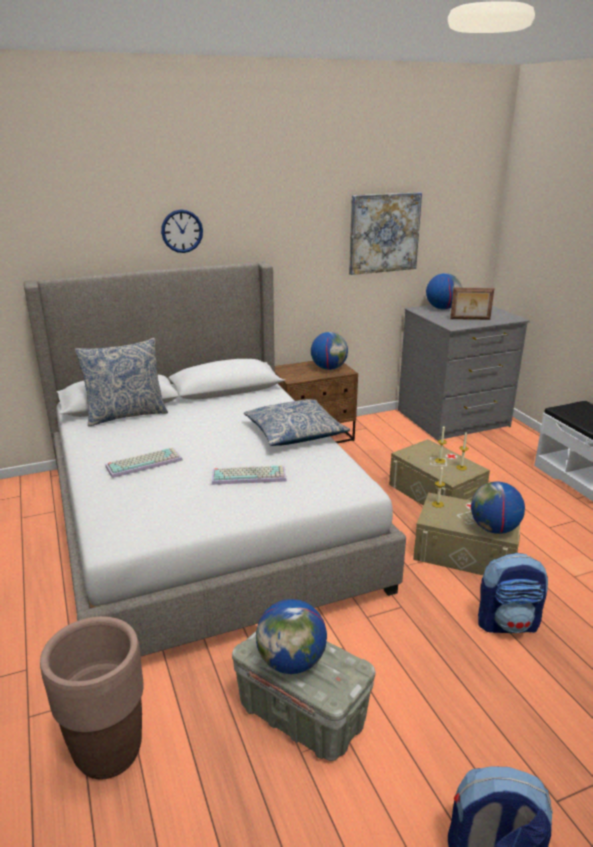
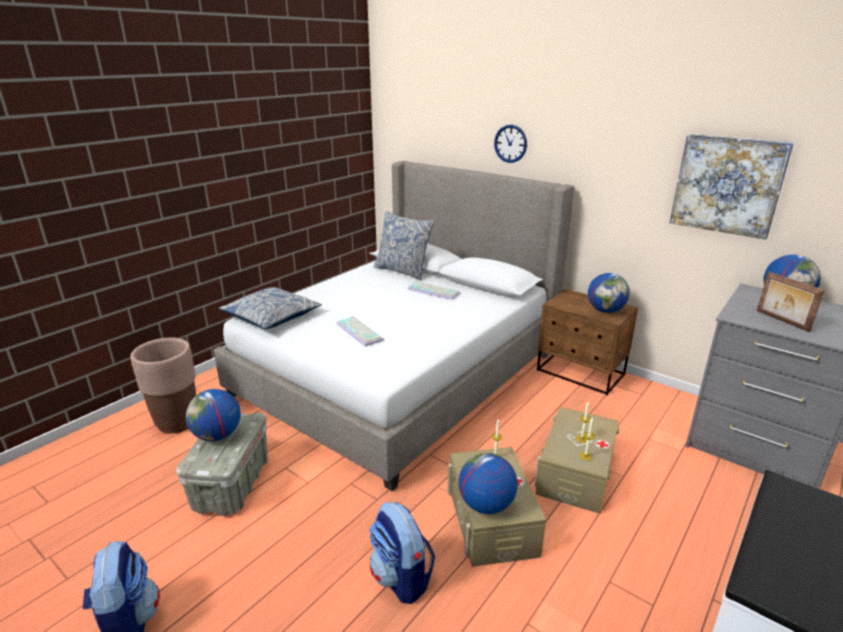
camera: 60 degrees right, 0 degrees up
(144, 462) = (343, 296): keyboard -> keyboard (434, 291)
(294, 433) = (446, 328): pillow -> pillow (271, 317)

